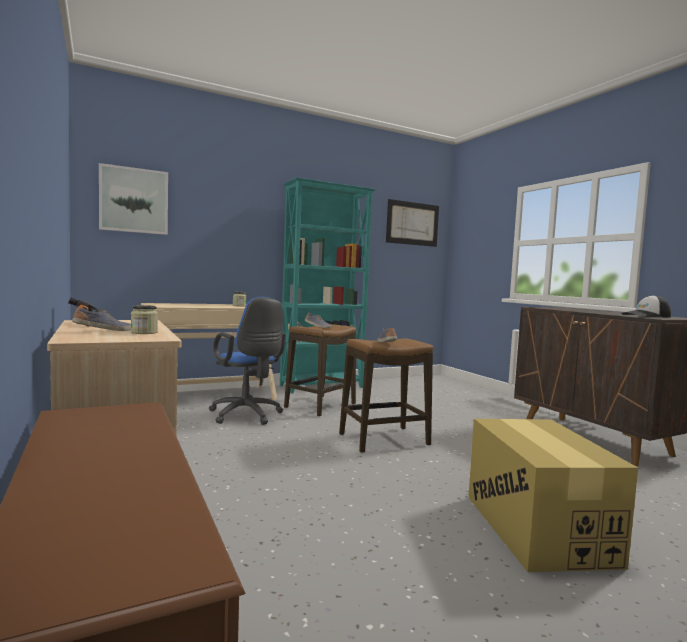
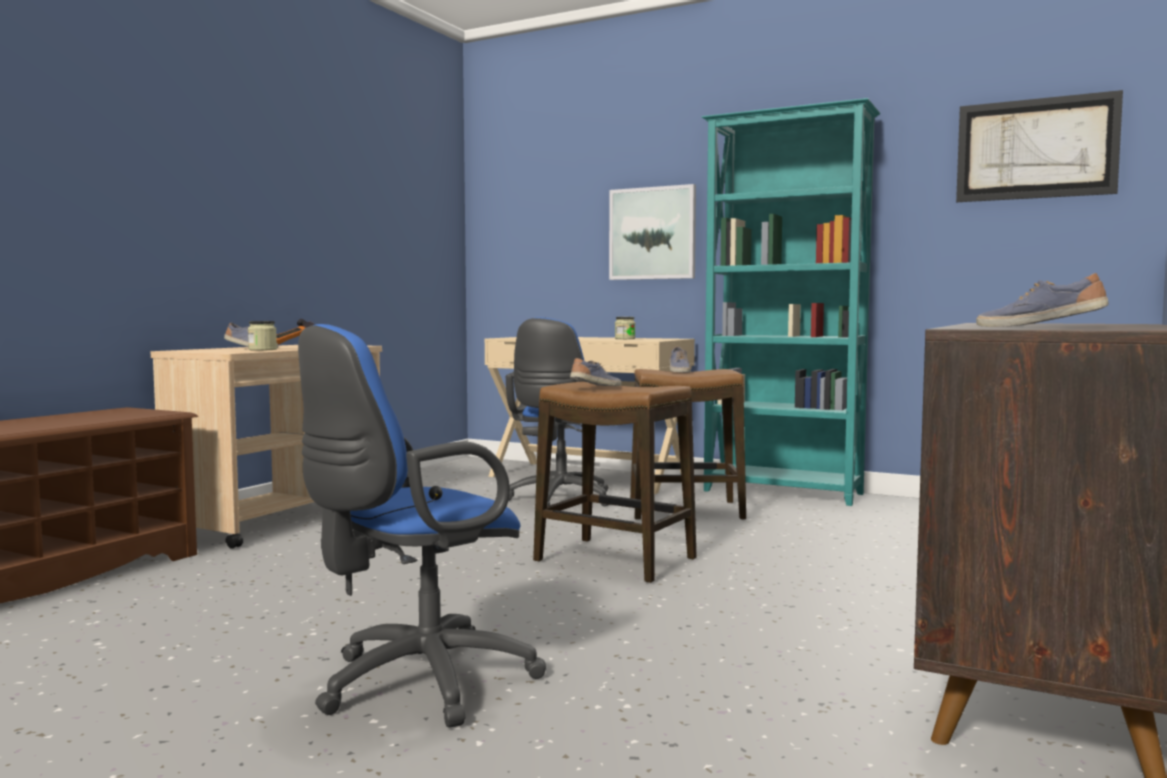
camera: 55 degrees right, 0 degrees up
(134, 200) = (524, 198): picture -> picture (652, 233)
(537, 529) = (416, 684): cardboard box -> blue office chair
(646, 316) = (1039, 327): cap -> shoe

